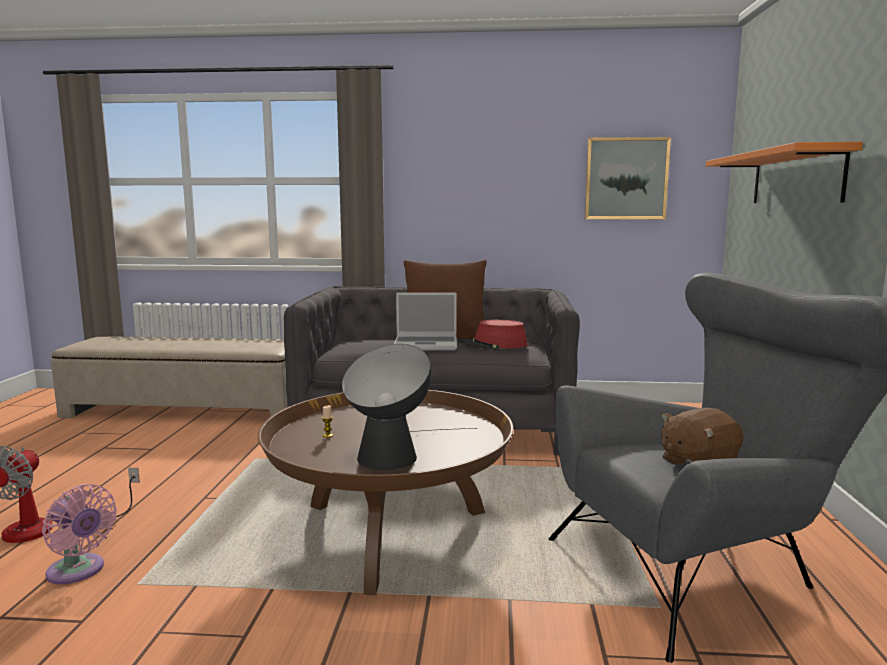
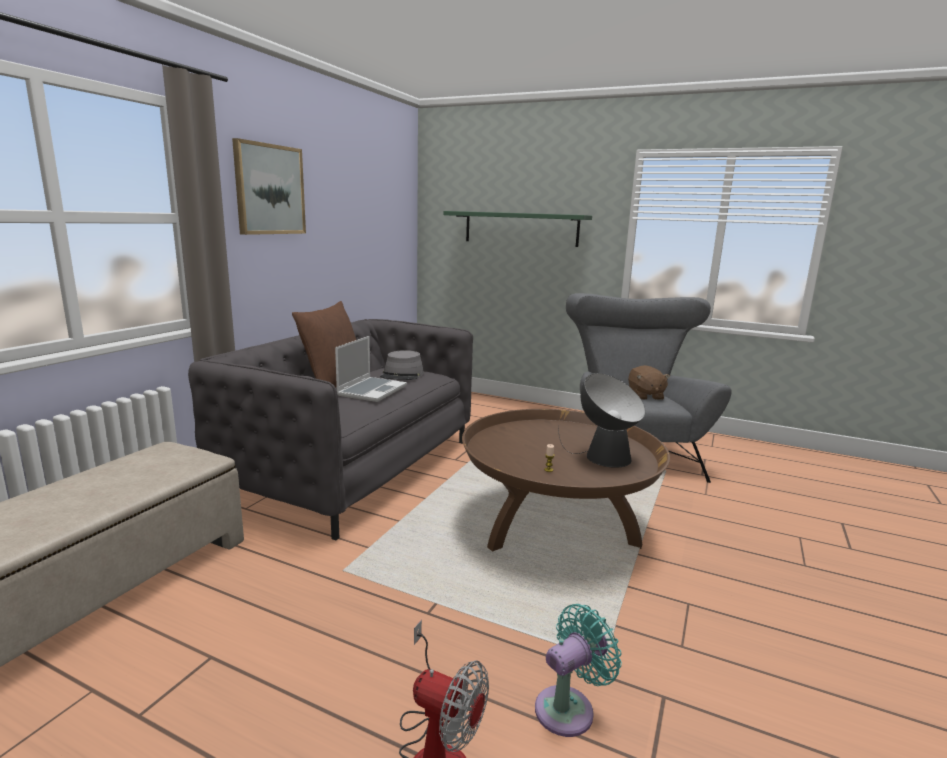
camera: 70 degrees left, 5 degrees up
(78, 572) = (569, 708): pink fan -> turquoise fan
(494, 345) = (402, 374): red hat -> grey hat
(626, 179) = (376, 220): picture -> picture (269, 189)
(795, 178) = (520, 228): orange shelf -> green shelf

